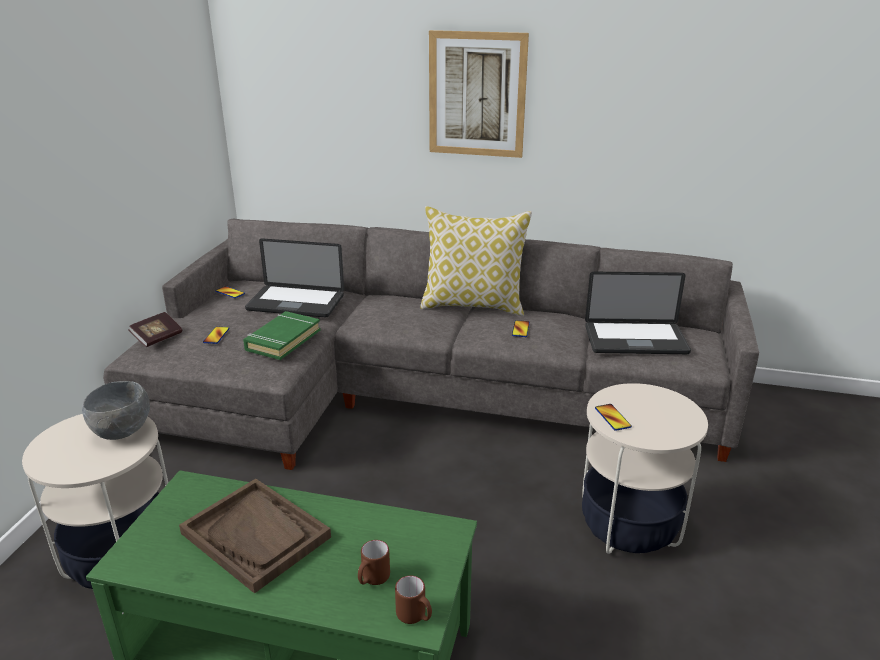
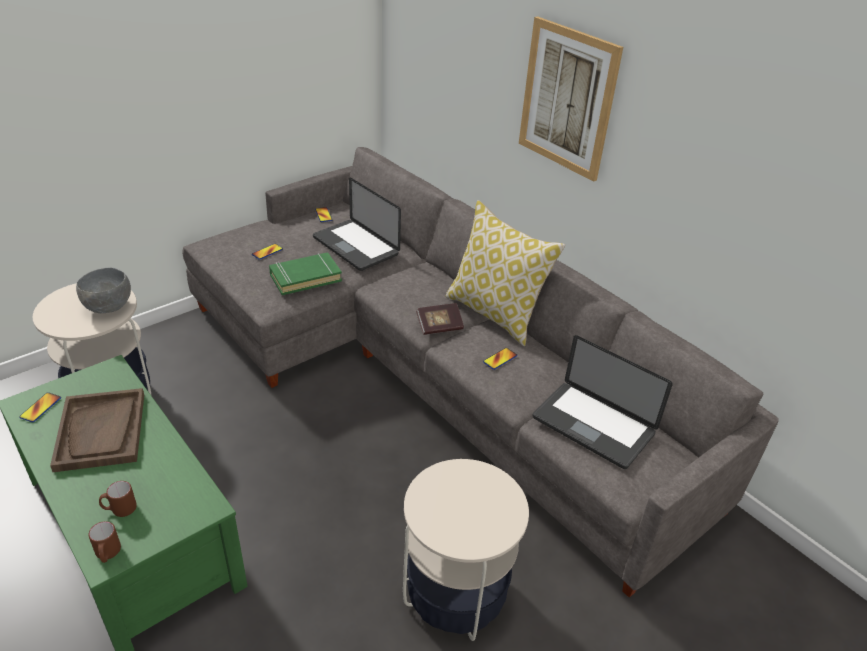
camera: 35 degrees right, 10 degrees up
(157, 338) = (231, 236): book -> book (439, 326)
(612, 418) = (431, 491): phone -> phone (40, 408)

